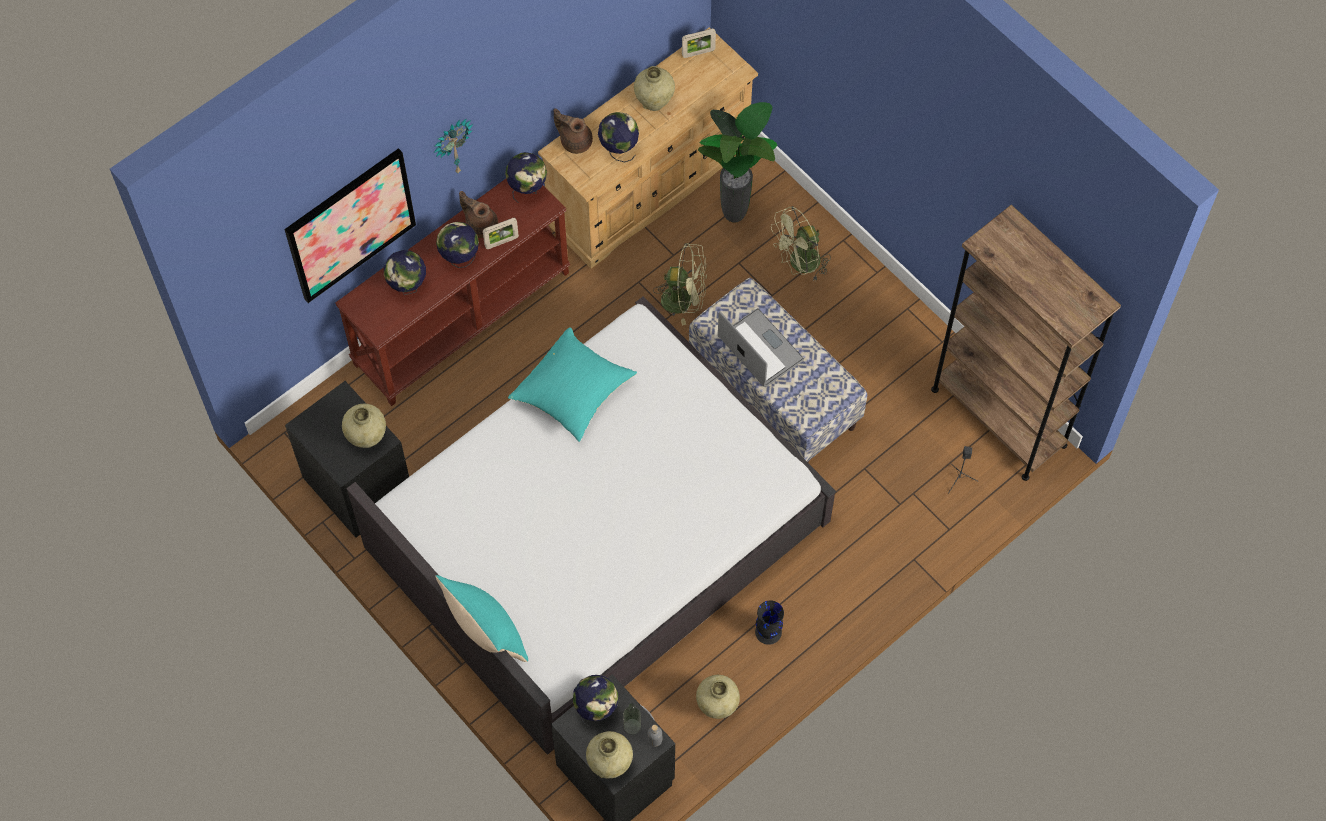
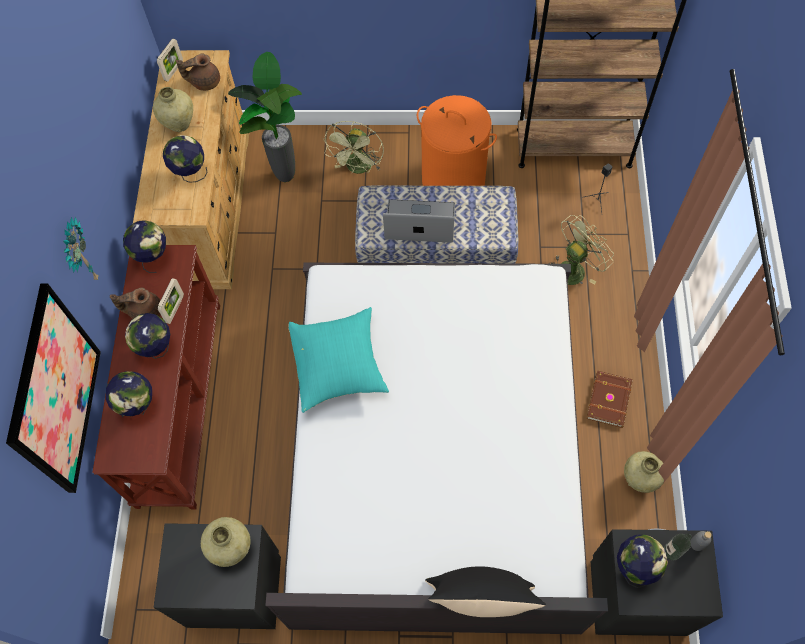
camera: 45 degrees left, 0 degrees up
(485, 632) = (479, 599): turquoise pillow -> black pillow
(575, 141) = (152, 195): brown teapot -> brown teapot (204, 82)
(610, 763) = (692, 596): beige vase -> none
(684, 300) = (314, 253): green fan -> green fan (574, 268)
(768, 632) = (610, 400): black vase -> brown book
(863, 348) = (453, 181): none -> orange laundry basket

